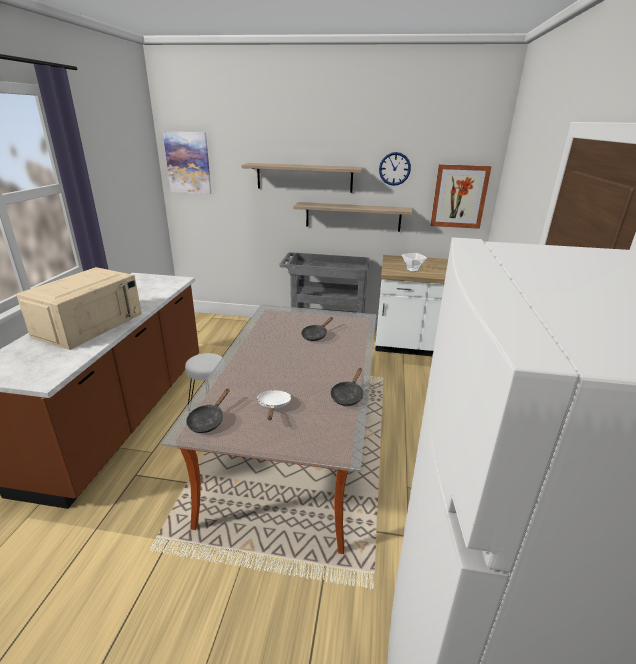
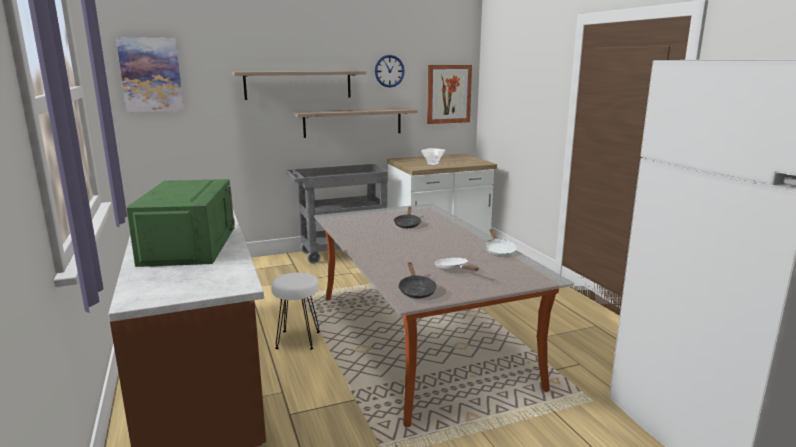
camera: 30 degrees left, 10 degrees down
(89, 324) = (189, 245): beige microwave -> green microwave
(348, 396) = (499, 251): black frying pan -> white frying pan

